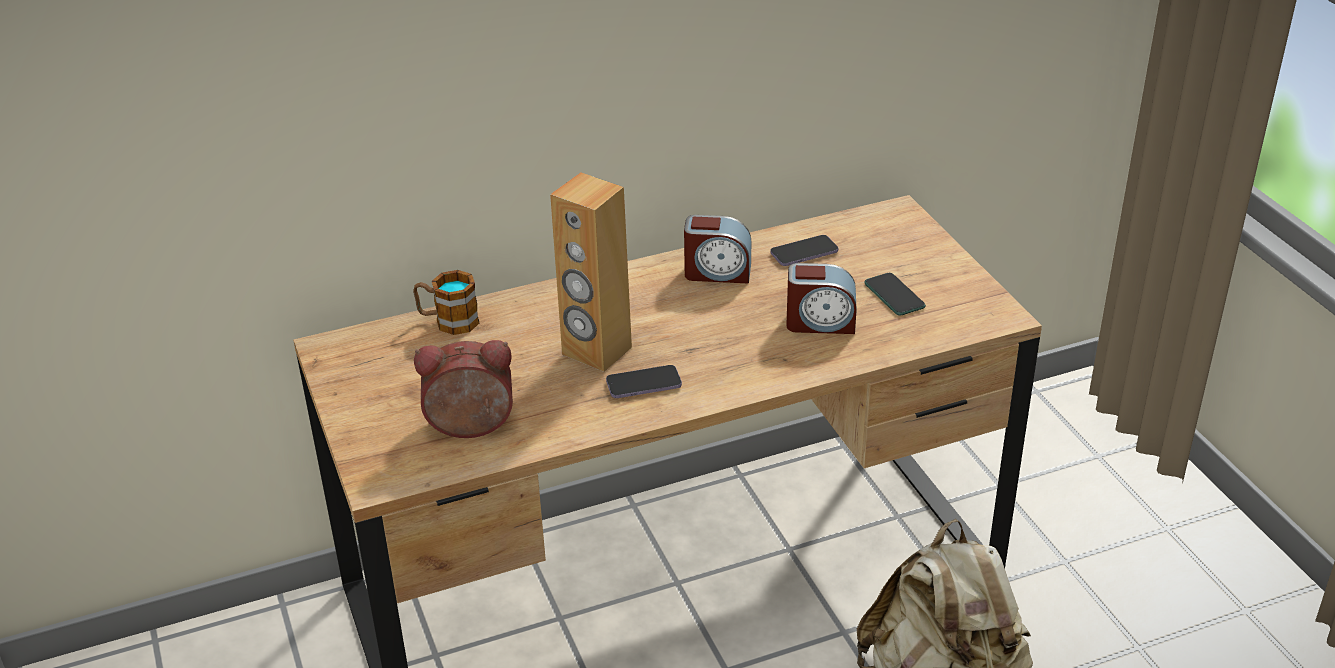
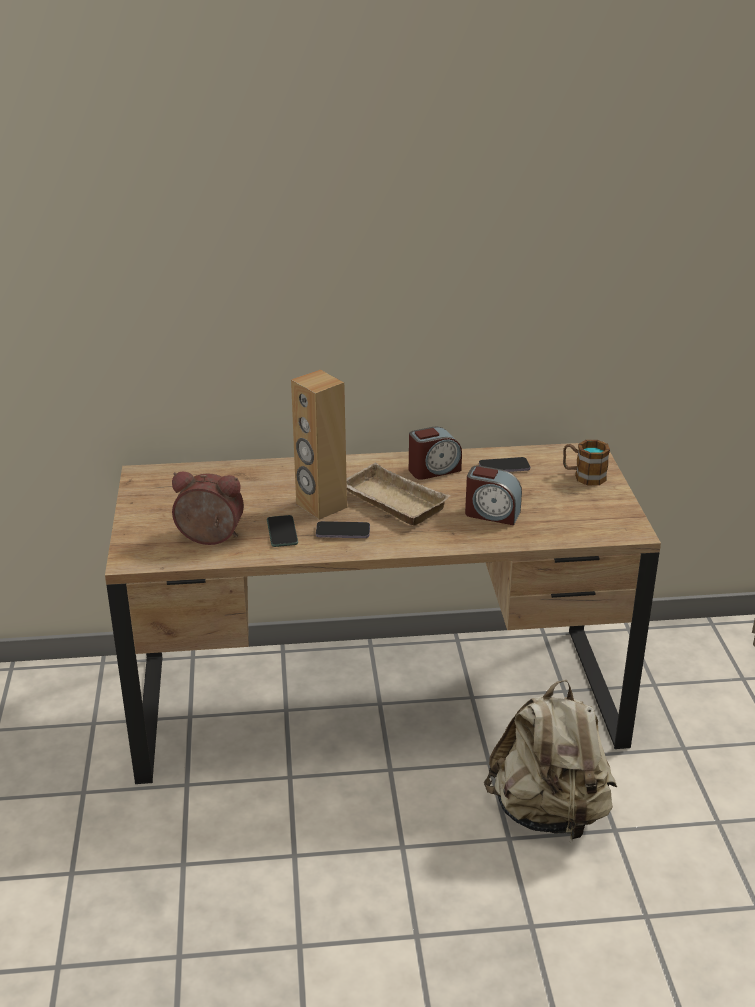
camera: 15 degrees right, 5 degrees down
(448, 321) = (229, 471): mug -> mug (583, 476)
(684, 329) = (390, 502): none -> beige tray
(717, 272) = (434, 470): alarm clock -> alarm clock turned 45 degrees counterclockwise
(894, 295) = (557, 505): phone -> phone (282, 532)

